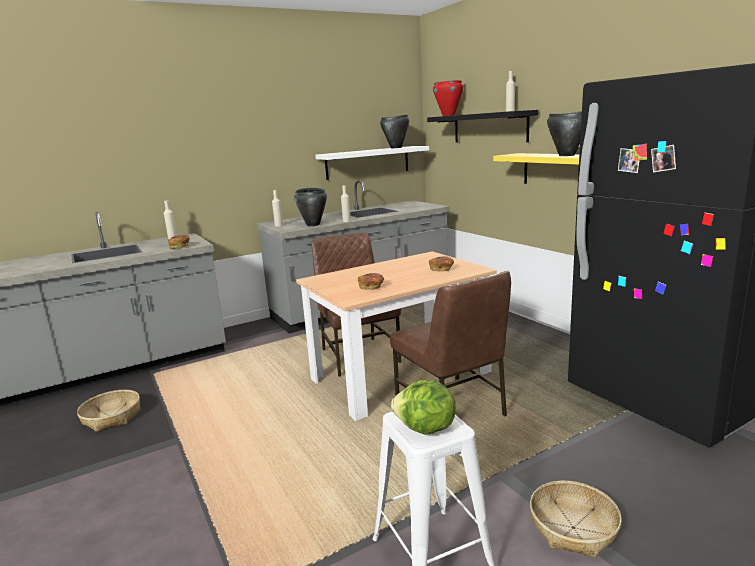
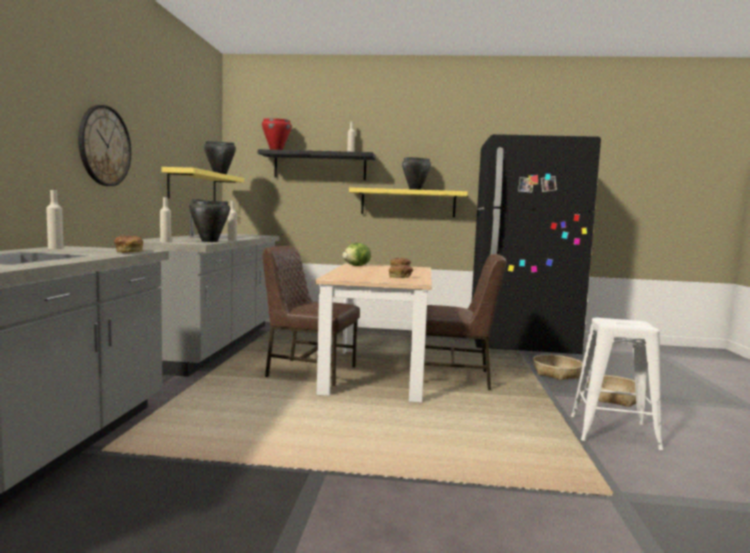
camera: 55 degrees left, 10 degrees down
(112, 417) = (170, 499): basket -> basket (556, 373)
(239, 153) = (104, 146): none -> wall clock
(368, 162) = (193, 186): white shelf -> yellow shelf
(425, 429) = (632, 324): lettuce -> lettuce (357, 266)

